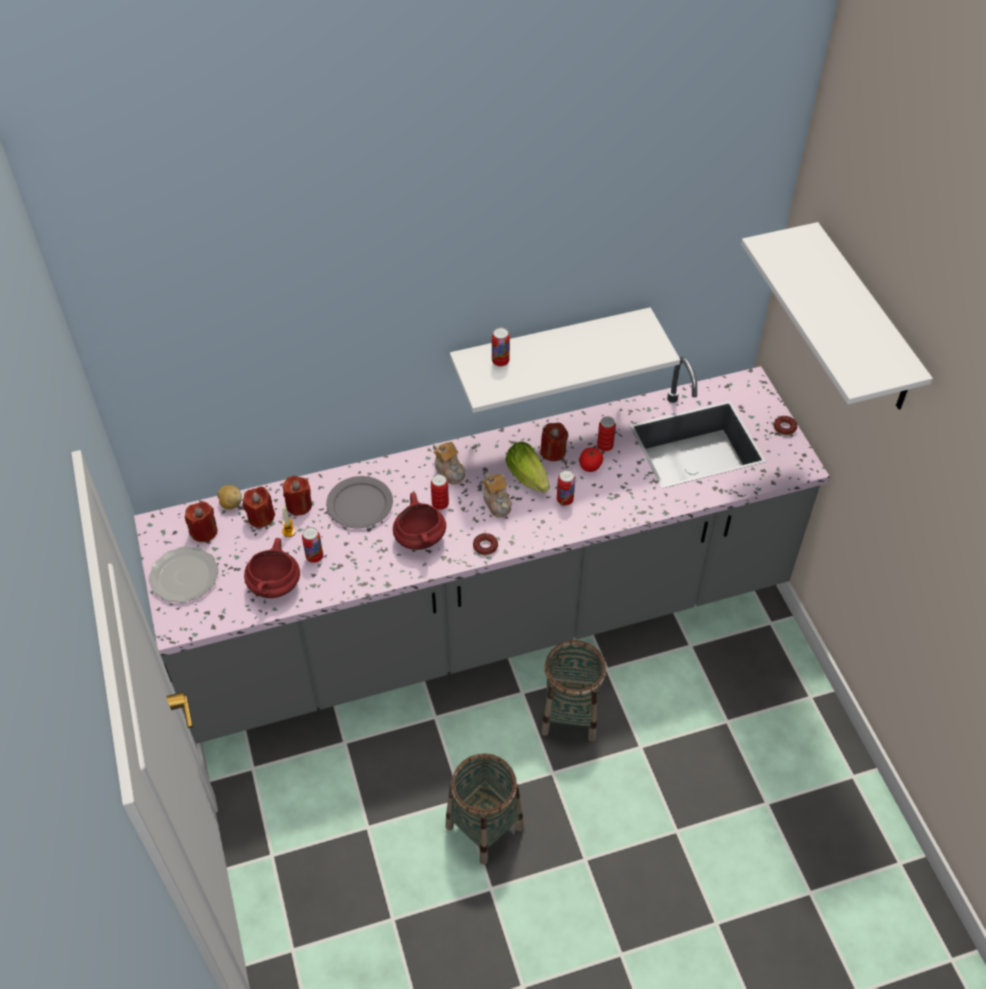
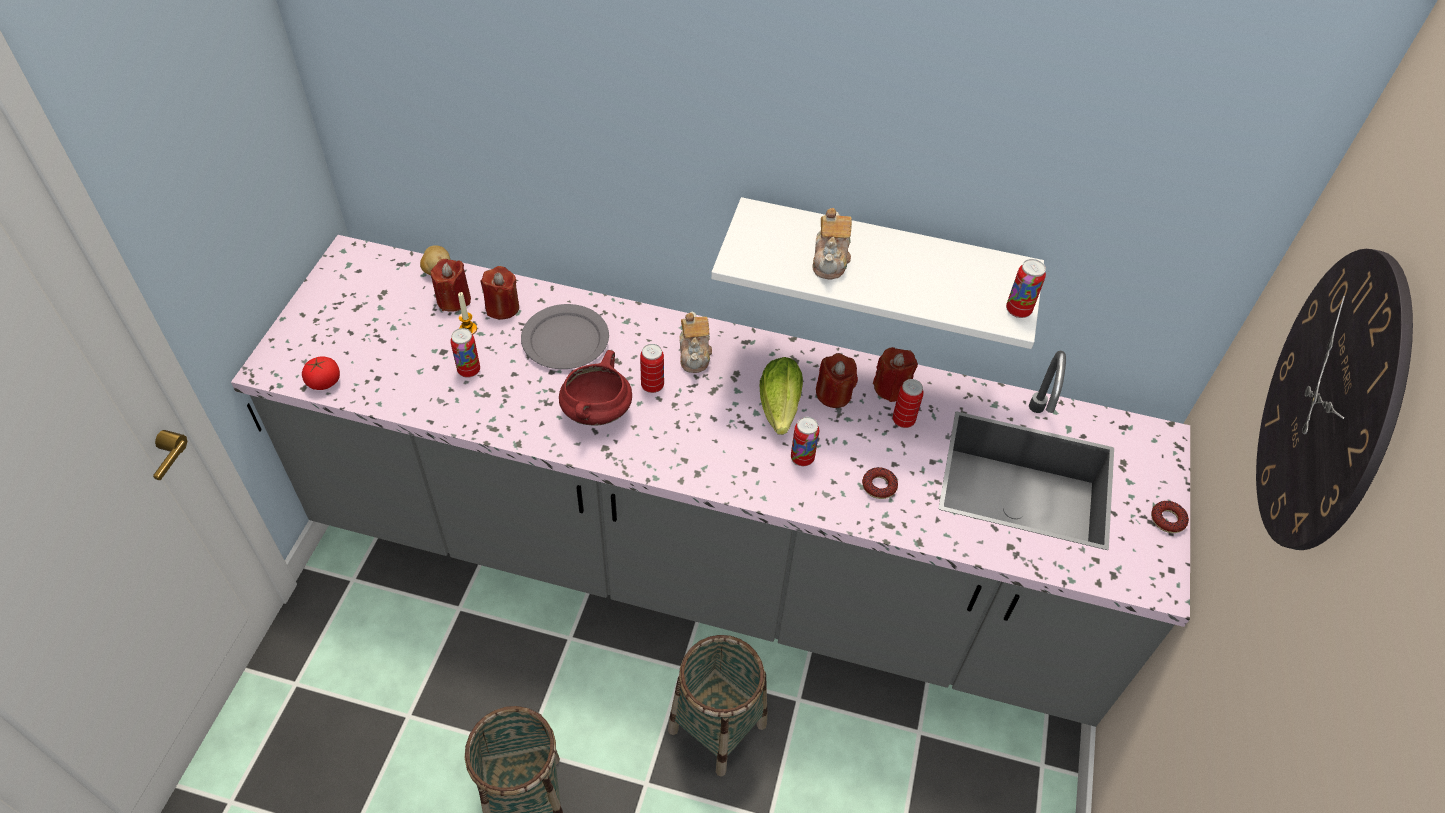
camera: 30 degrees right, 0 degrees up
(184, 575) = (325, 319): plate -> none
(204, 531) = (386, 285): red candle -> red candle (891, 388)
(275, 586) = (401, 380): red cooking pot -> none
(485, 546) = (662, 461): donut -> donut (879, 486)
(497, 502) = (719, 418): teapot -> teapot (831, 260)
(500, 361) = (792, 235): can -> can (1018, 310)
(590, 466) = (866, 434): tomato -> tomato (324, 382)
(864, 321) = (1330, 401): white shelf -> wall clock

